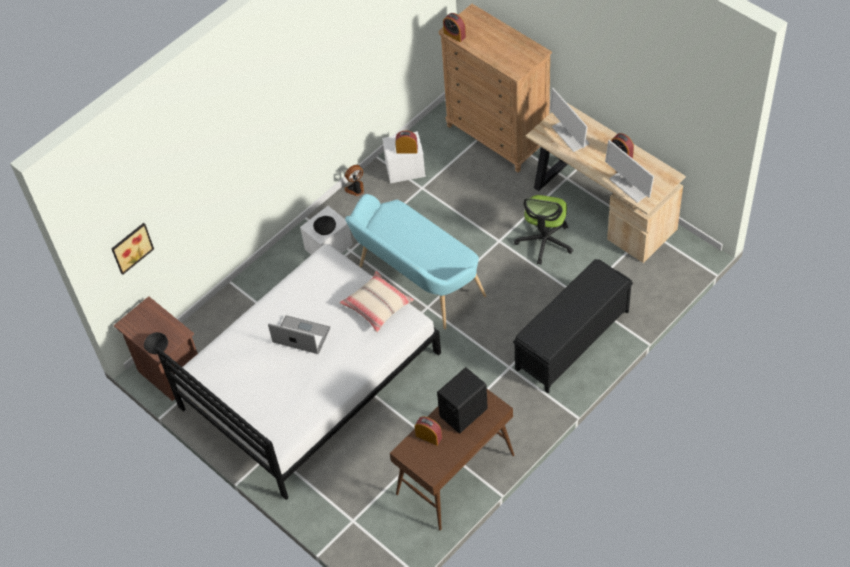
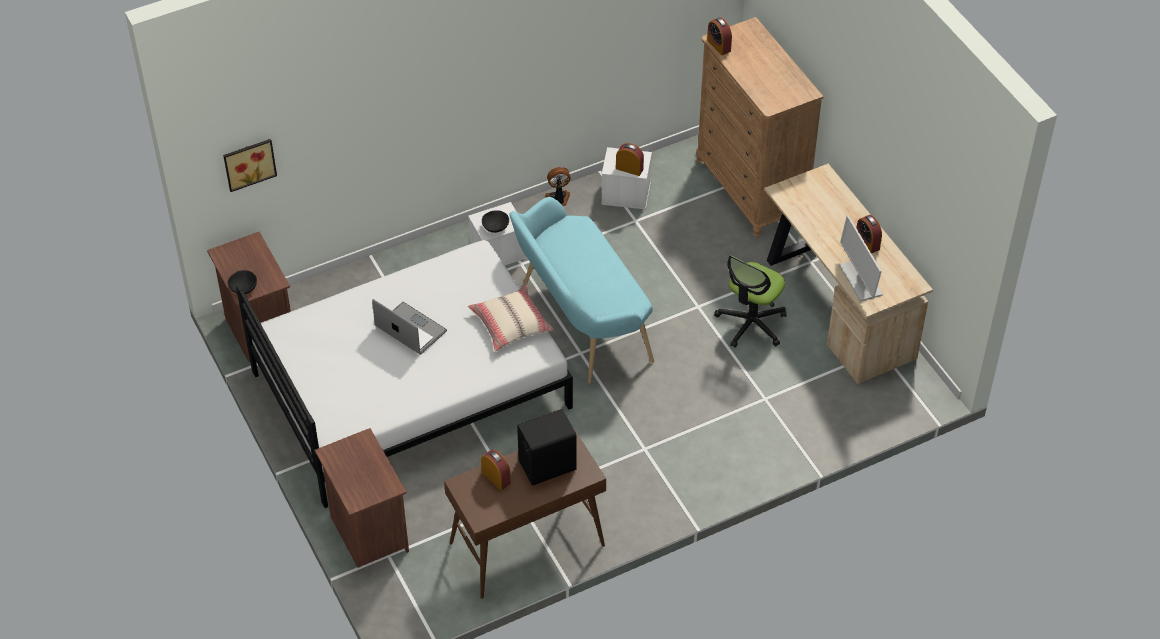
camera: 15 degrees right, 5 degrees down
(328, 507) = (367, 532): none -> brown nightstand
(570, 135) = (816, 203): monitor -> none
(571, 341) = (731, 443): black bench -> none

